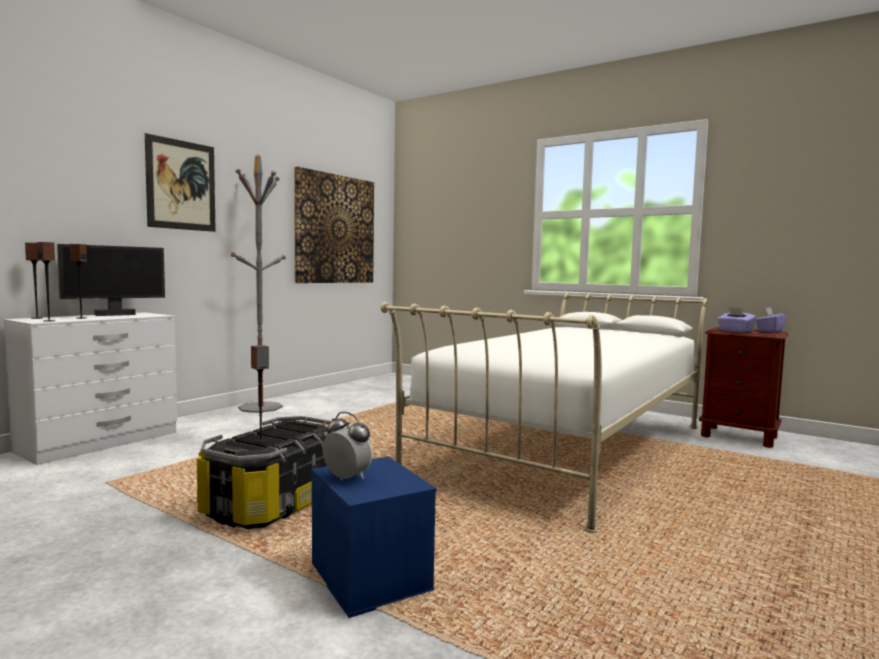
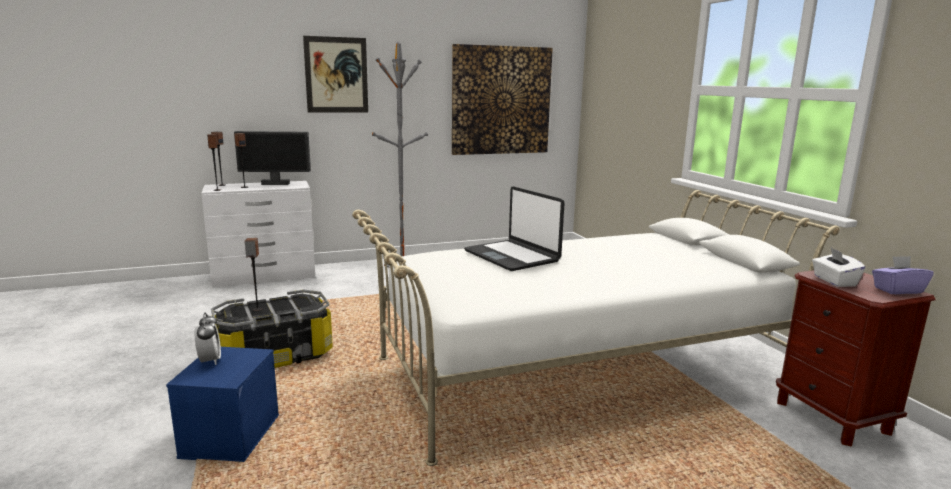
camera: 35 degrees right, 10 degrees up
(522, 341) = (512, 256): none -> laptop
(735, 331) = (834, 281): purple tissue box -> white tissue box

